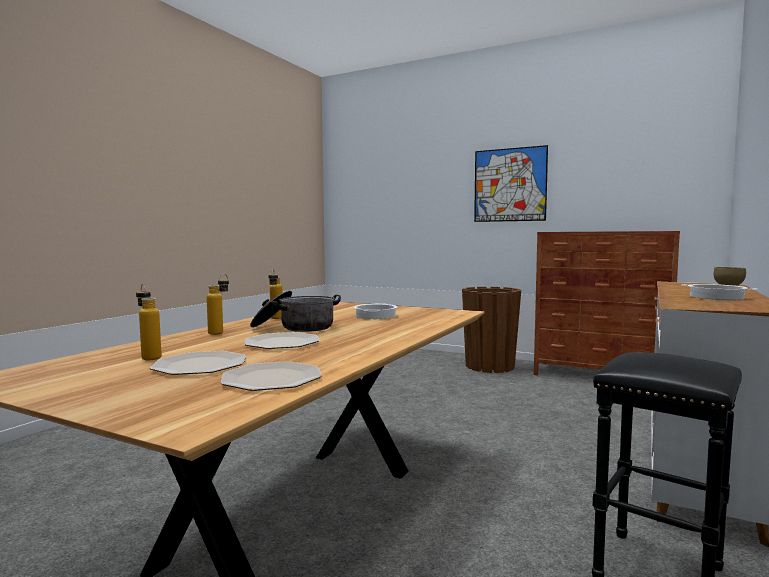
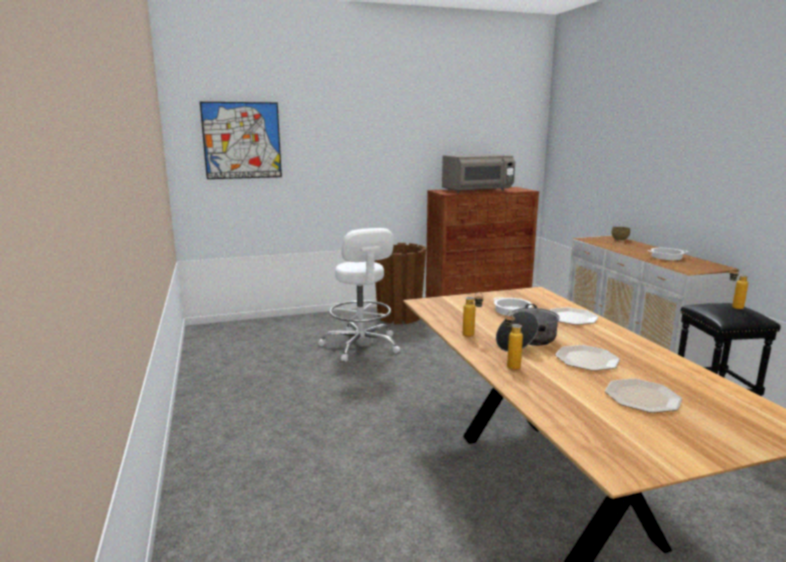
camera: 45 degrees left, 10 degrees up
(149, 357) = (591, 406): bottle -> bottle (733, 307)
(272, 379) = (705, 388): plate -> plate (572, 317)
(405, 376) = (361, 346): none -> white stool
(509, 185) = (393, 146): picture -> picture (242, 140)
(595, 231) = (477, 191): none -> grey microwave

